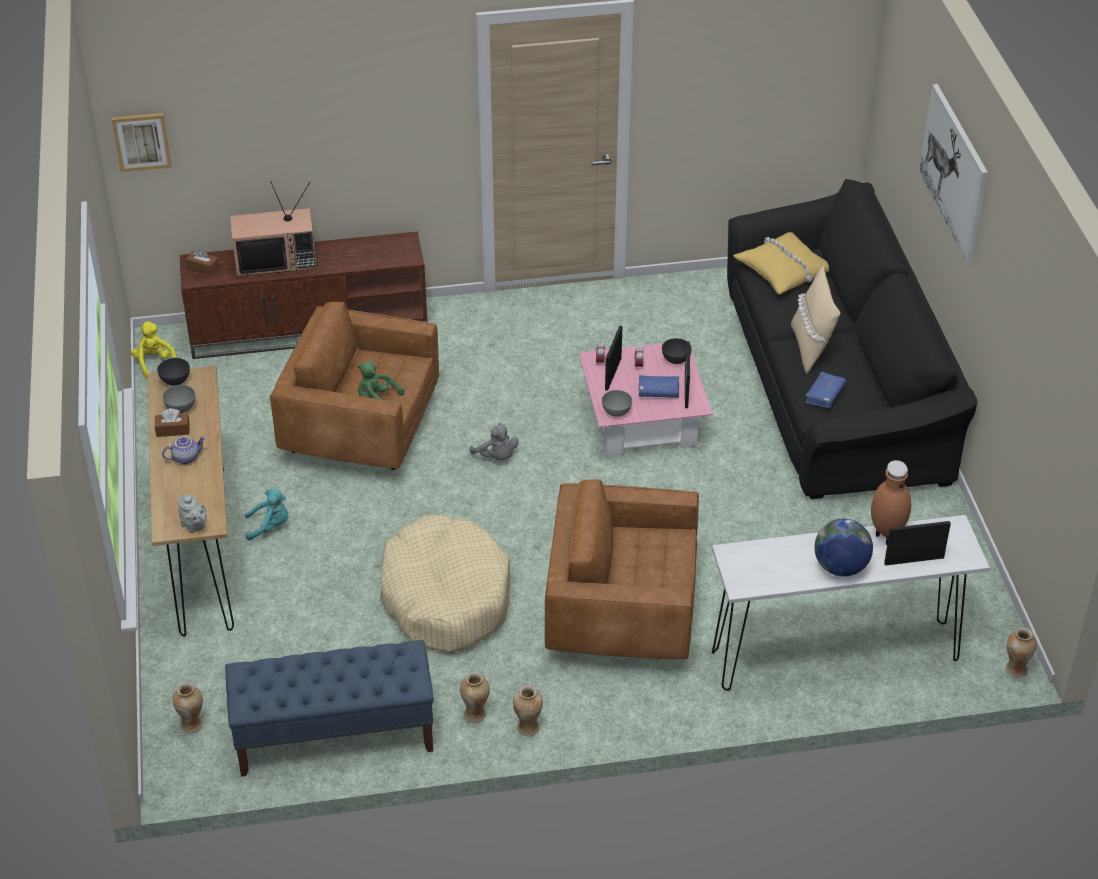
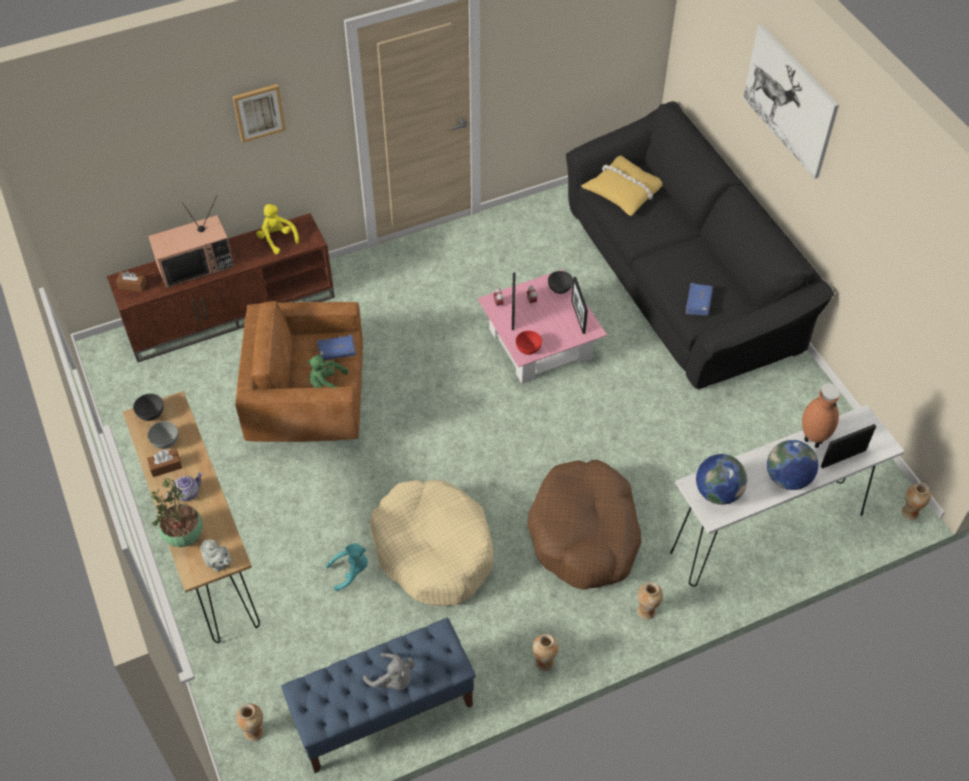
camera: 15 degrees left, 10 degrees up
(141, 141) = (56, 189): picture -> picture (259, 112)
(154, 363) = (105, 373): yellow plush toy -> yellow plush toy (277, 239)
(168, 496) = (184, 537): none -> potted plant
(270, 526) = (259, 515): turquoise plush toy -> turquoise plush toy (351, 571)
(475, 714) = (496, 660): vase -> vase (646, 611)
(496, 457) = (431, 404): grey plush toy -> grey plush toy (393, 680)
(616, 412) = (528, 349): grey bowl -> red bowl
(621, 615) = (584, 534): brown armchair -> brown dog bed
(658, 392) = (556, 323): blue book -> blue book (336, 352)
(754, 565) = (717, 492): none -> globe
(811, 348) = (671, 260): beige pillow -> none

